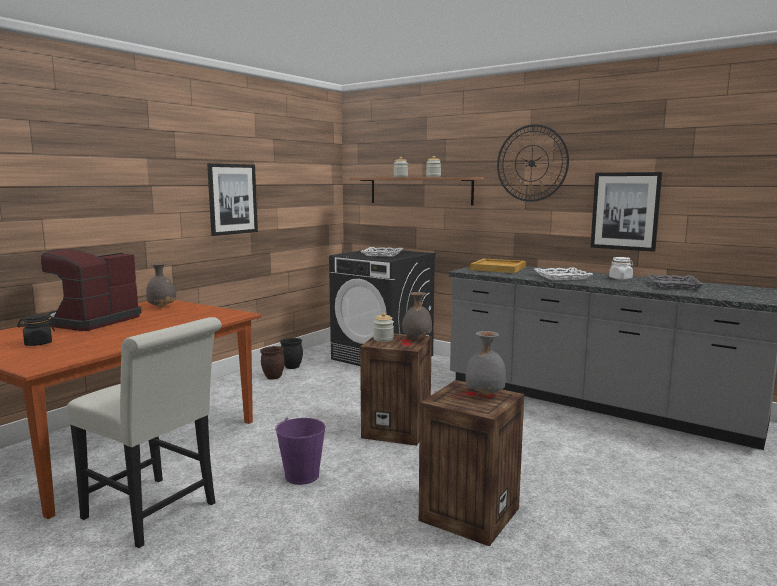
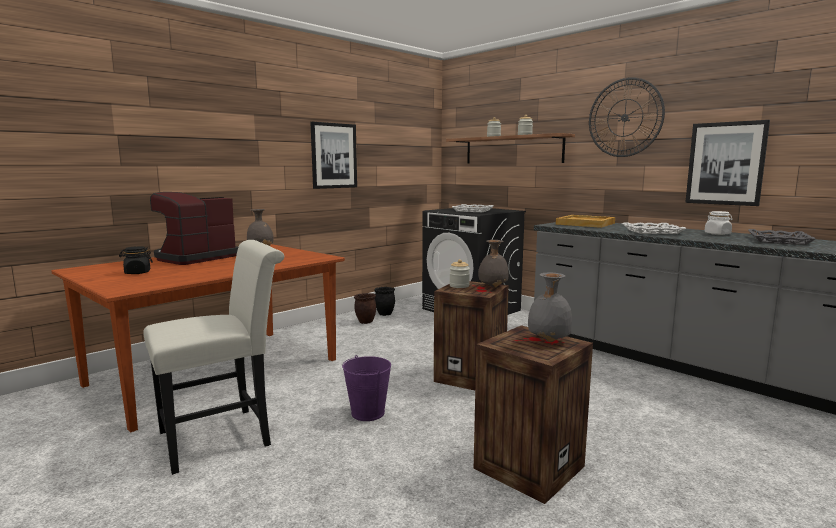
camera: 10 degrees right, 0 degrees up
(156, 513) = (224, 436): white chair -> white chair turned 75 degrees counterclockwise

